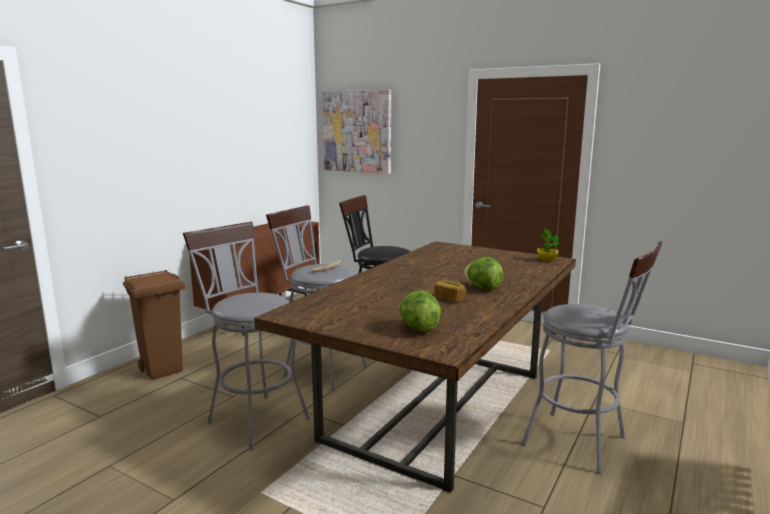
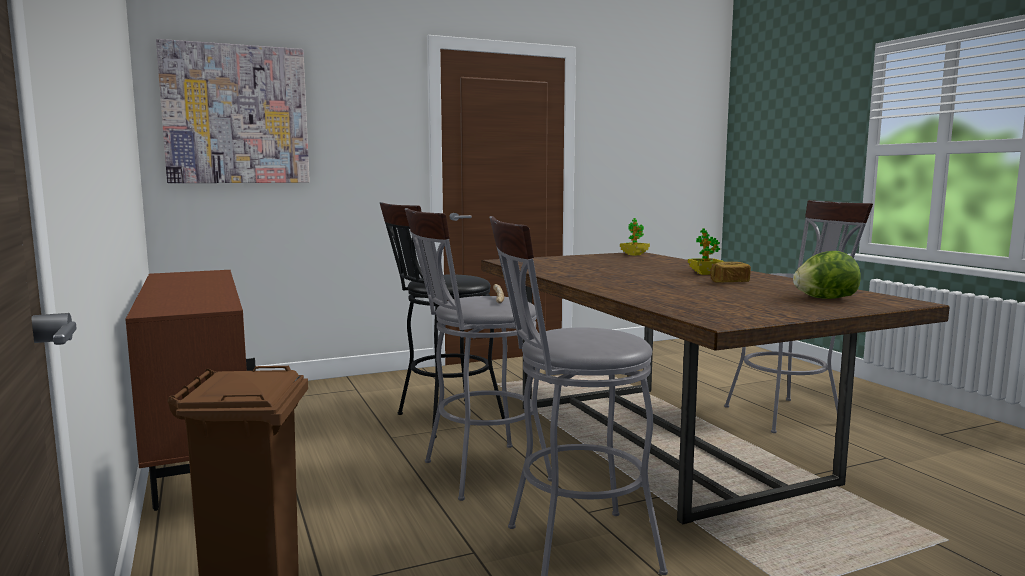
camera: 55 degrees left, 5 degrees down
(482, 288) = (705, 273): lettuce -> potted plant

